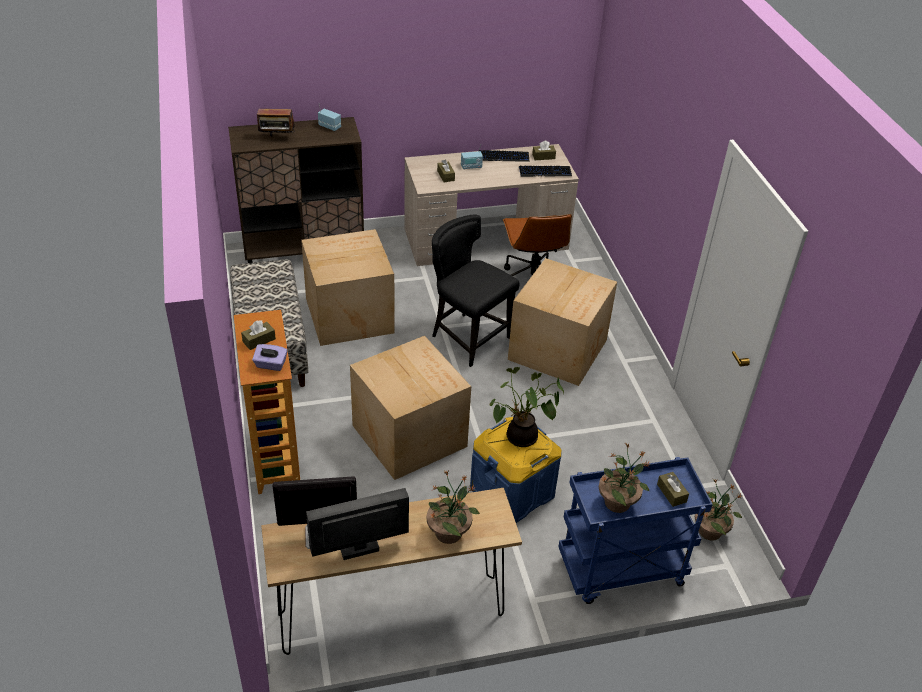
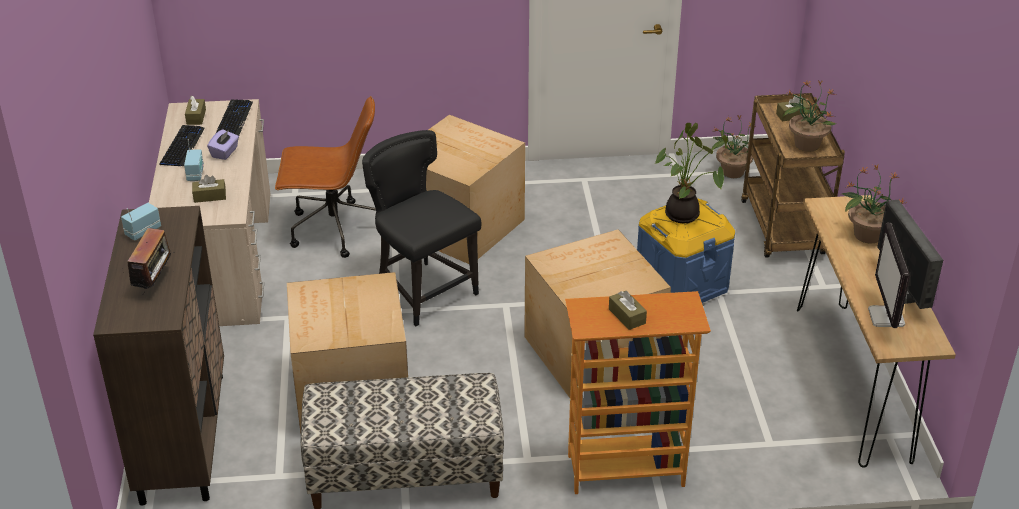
camera: 80 degrees left, 5 degrees down
(270, 365) = (674, 307): purple tissue box -> purple tissue box (225, 152)
(468, 337) = (424, 291): black chair -> black chair turned 90 degrees clockwise
(620, 571) = (784, 229): blue cart -> brown cart

